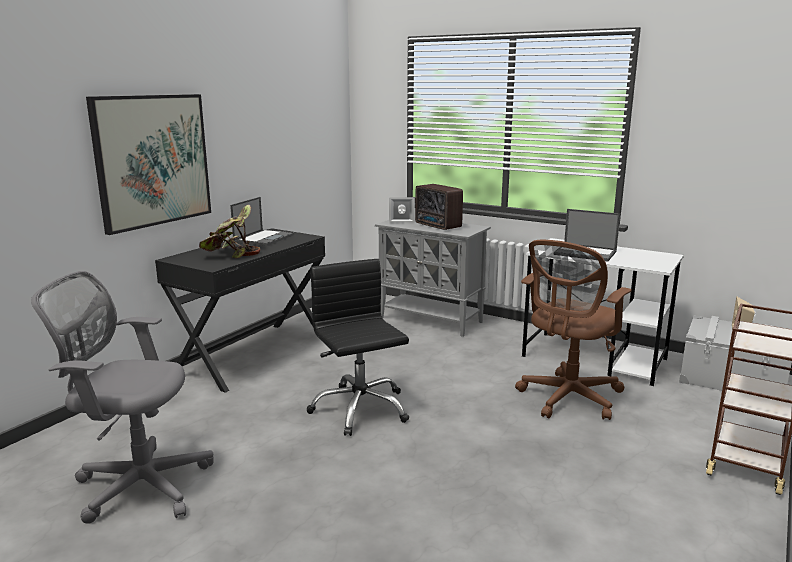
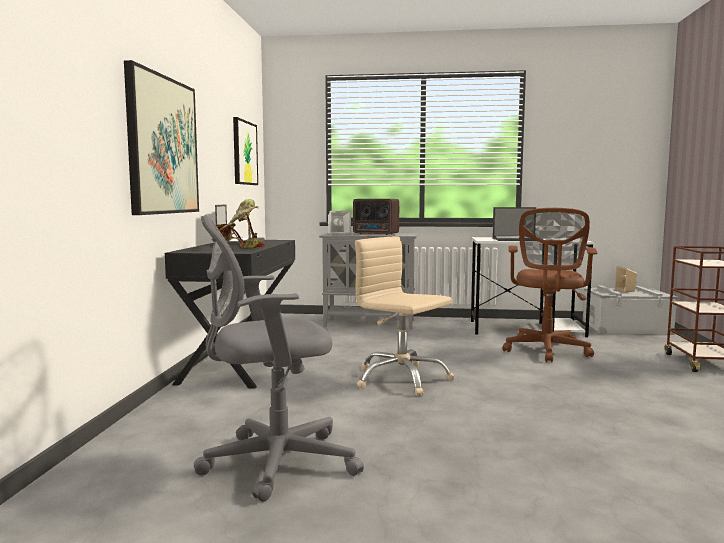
camera: 25 degrees left, 10 degrees down
(306, 132) = (244, 153): none -> picture
(359, 409) = (401, 379): black office chair -> beige office chair

